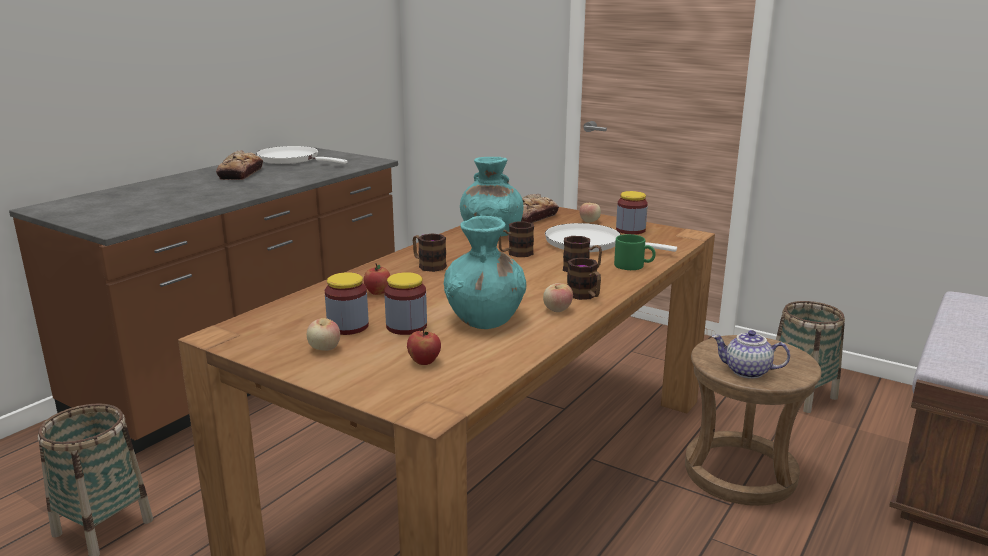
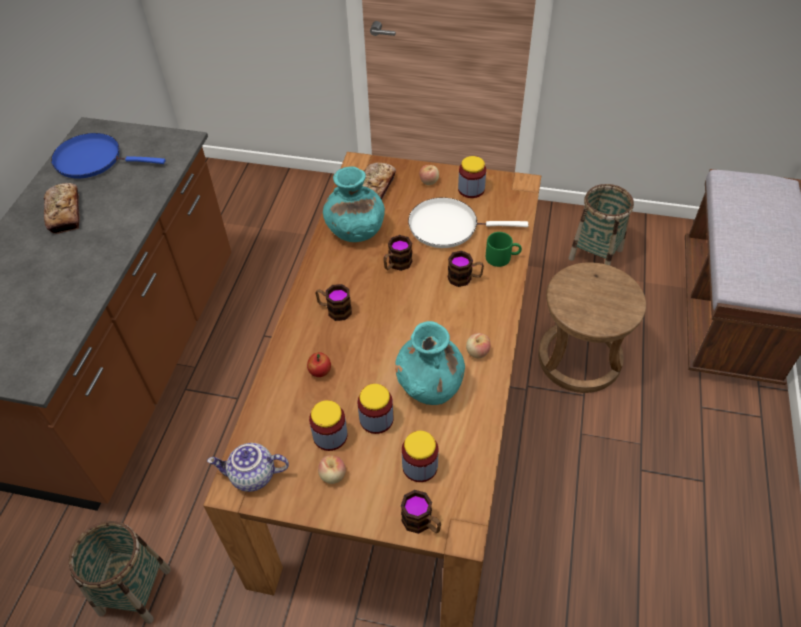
camera: 20 degrees left, 30 degrees up
(292, 159) = (93, 160): white frying pan -> blue frying pan
(424, 361) = (420, 466): apple -> jar
(585, 296) = (488, 322): mug -> mug (422, 523)
(746, 372) = (595, 316): teapot -> teapot (252, 476)

